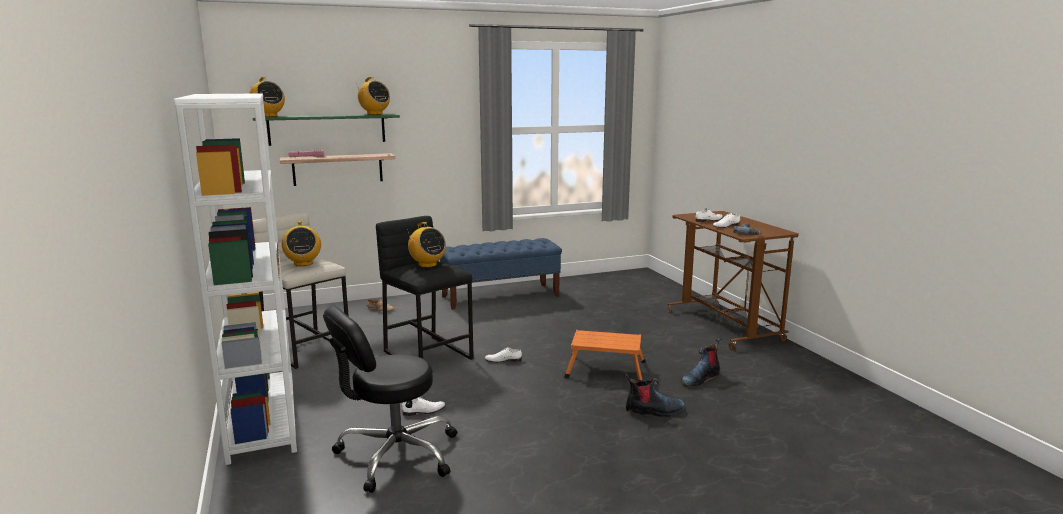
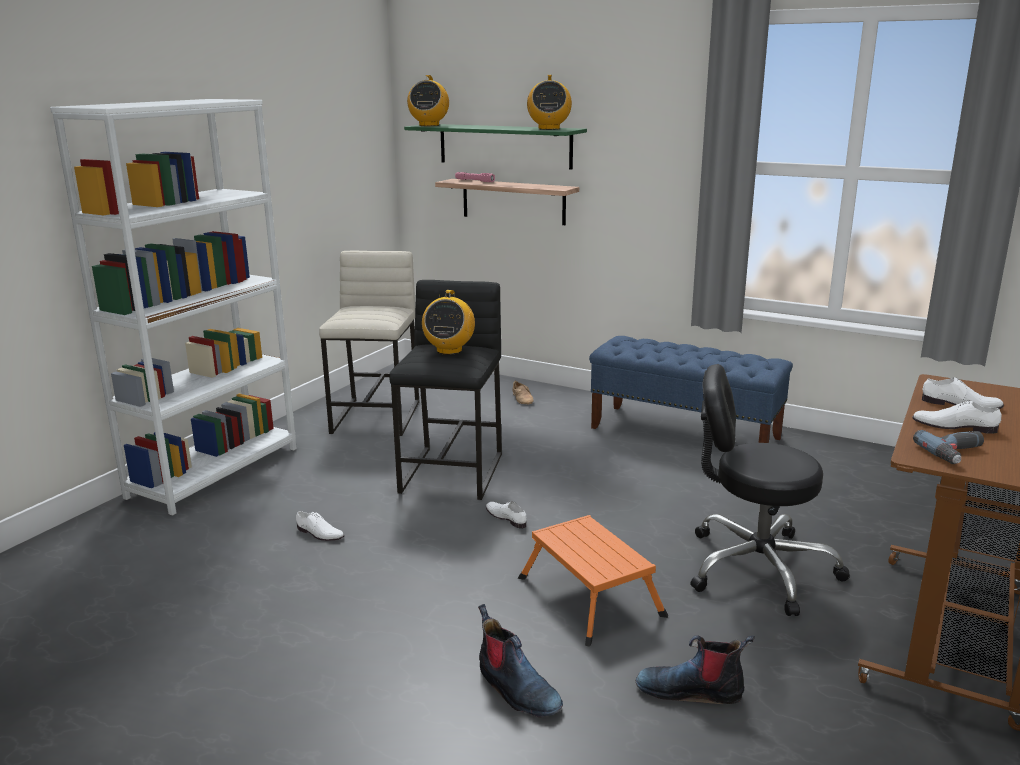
camera: 50 degrees right, 5 degrees up
(303, 263) = (361, 313): radio -> none
(392, 457) = (205, 563): black office chair -> black office chair (751, 567)

